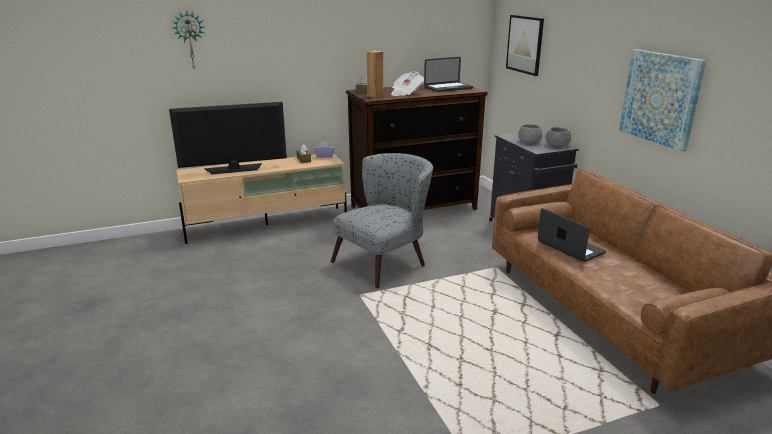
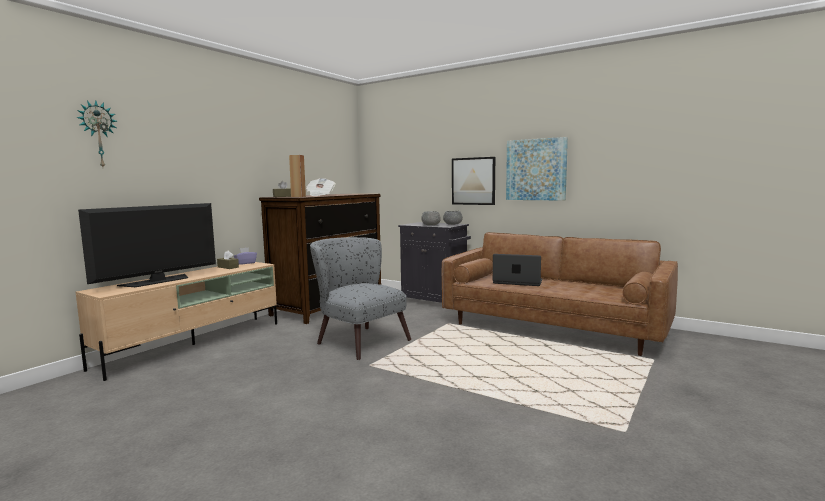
camera: 35 degrees left, 15 degrees down
(386, 261) = (357, 340): grey armchair -> grey armchair turned 60 degrees counterclockwise
(448, 88) = (346, 194): laptop -> none
(525, 44) = (397, 158): picture -> picture (473, 181)

